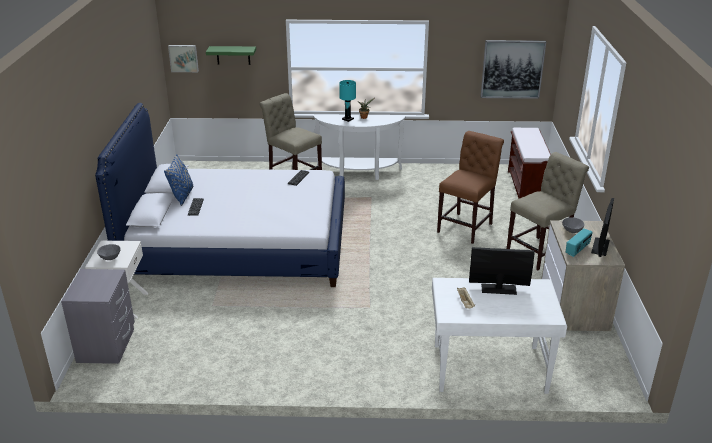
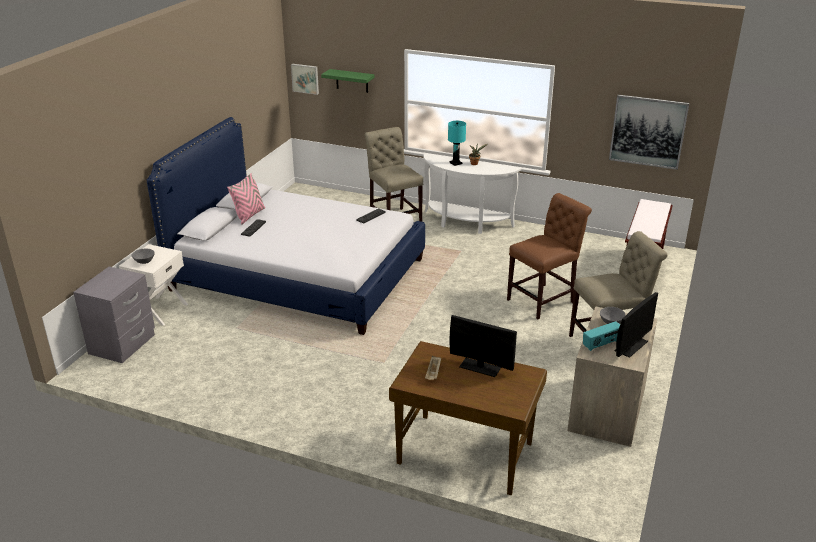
camera: 20 degrees right, 0 degrees up
(182, 196) = (249, 215): blue pillow -> pink pillow
(488, 368) = (464, 452): white desk -> brown desk

